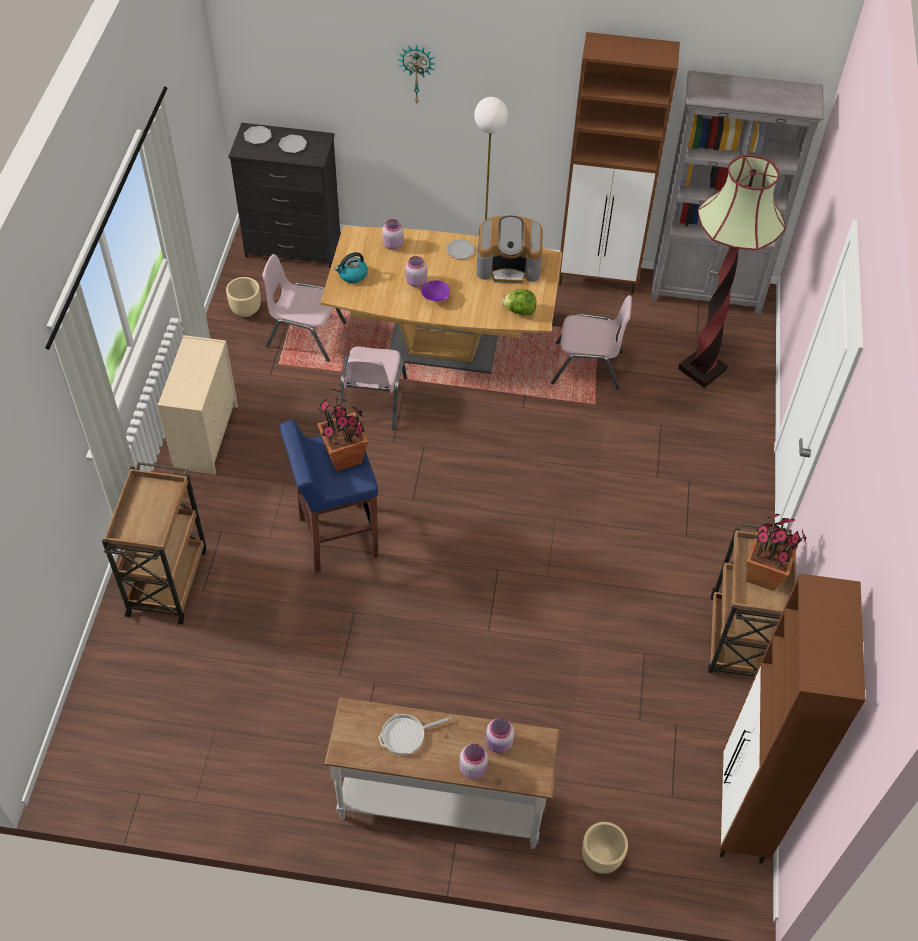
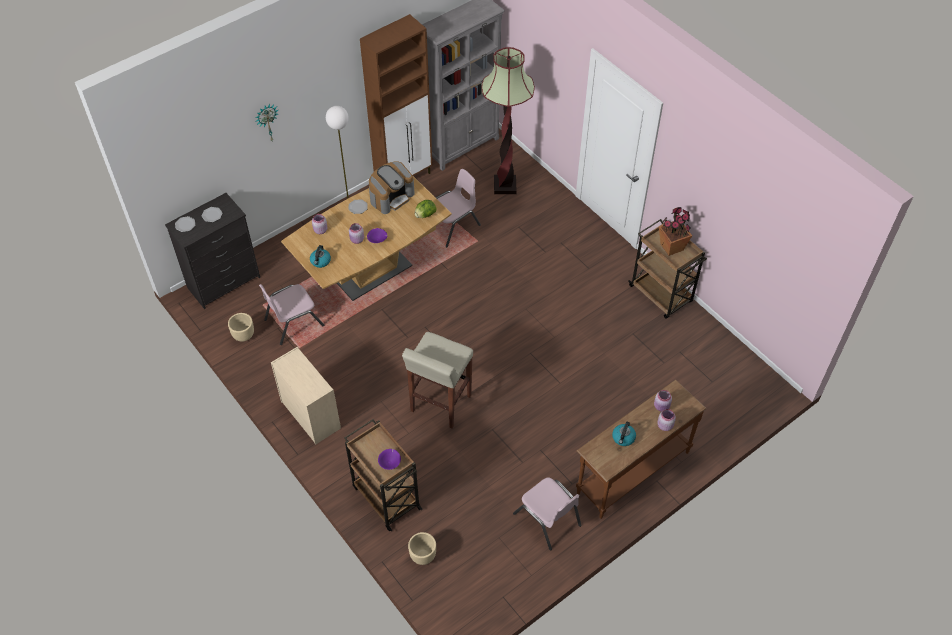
camera: 45 degrees left, 0 degrees up
(145, 527) = (390, 462): none -> purple bowl
(336, 538) = (440, 404): blue stool -> beige stool
(344, 457) = (440, 348): potted plant -> none
(372, 401) = (372, 326): pink chair -> pink chair (547, 519)
(406, 735) = (623, 438): frying pan -> kettle
(441, 804) = (632, 471): white console table -> brown console table
(600, 858) = (716, 431): beige planter -> beige planter (422, 556)
(741, 813) = (743, 363): brown cabinet -> none

